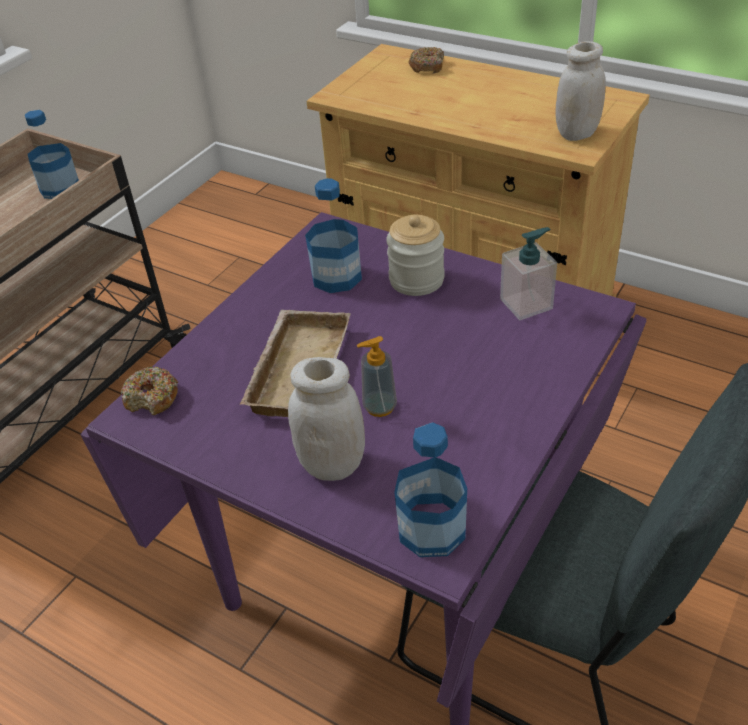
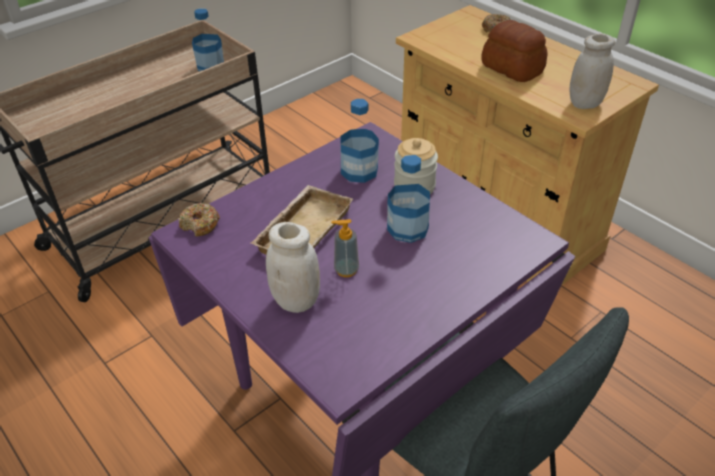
camera: 15 degrees right, 0 degrees up
(431, 529) = (342, 363): bottle -> bottle (408, 228)
(470, 109) = (512, 68): none -> bread
(526, 304) = (485, 223): soap dispenser -> none

